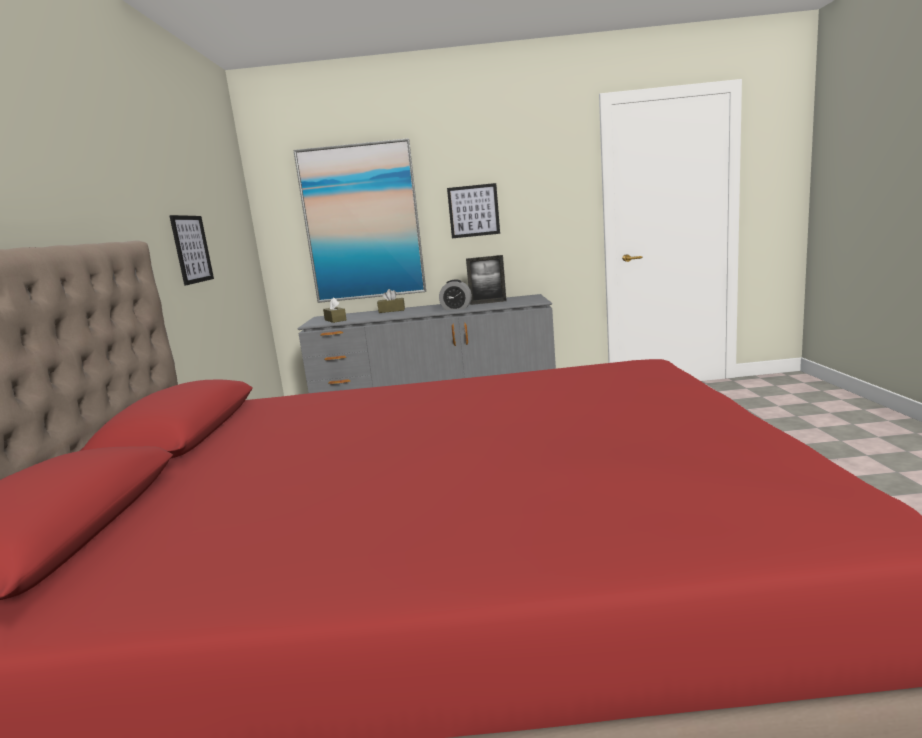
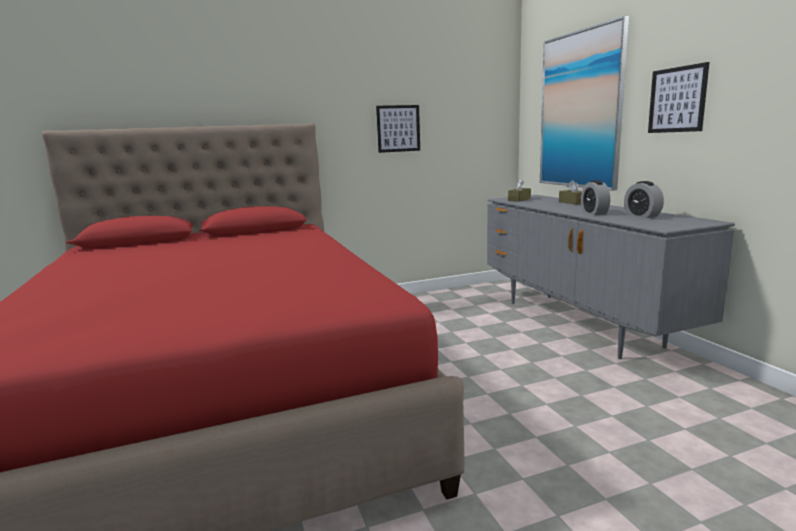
camera: 70 degrees right, 0 degrees up
(488, 302) = (642, 216): picture frame -> alarm clock

